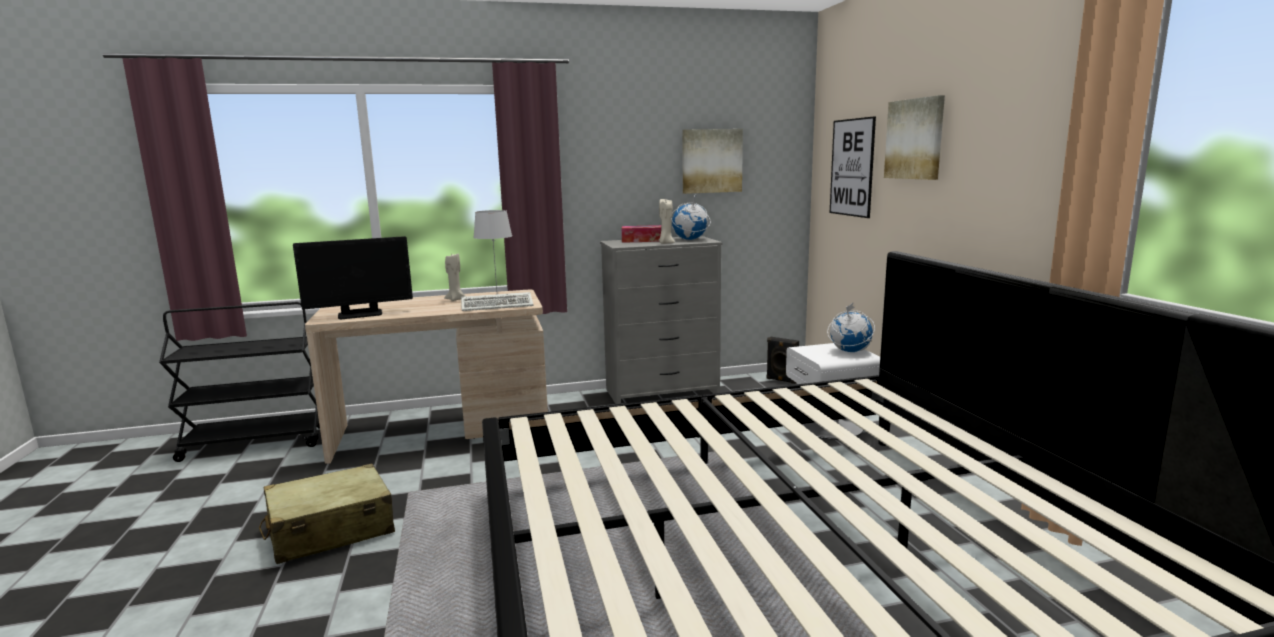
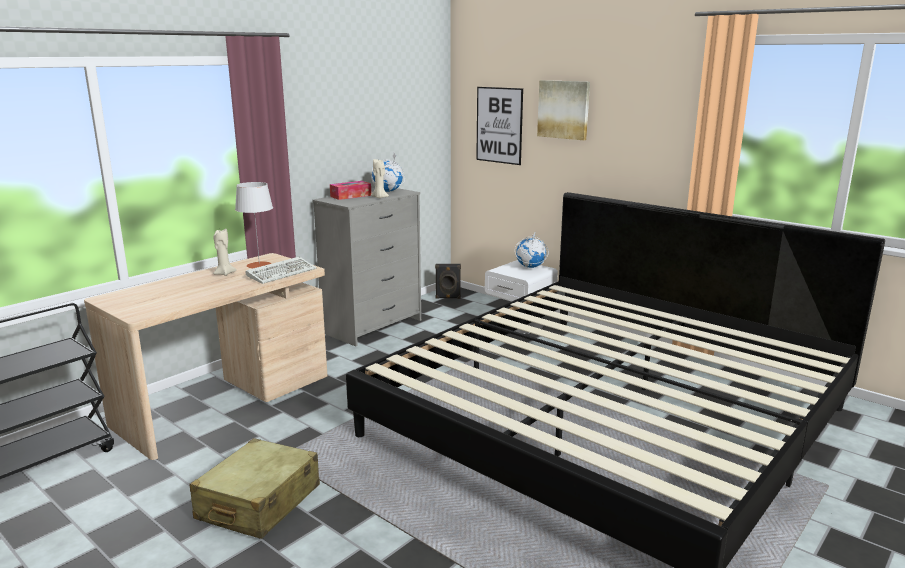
camera: 35 degrees left, 5 degrees up
(360, 314) = (164, 304): monitor -> none
(711, 161) = (387, 120): picture -> none

